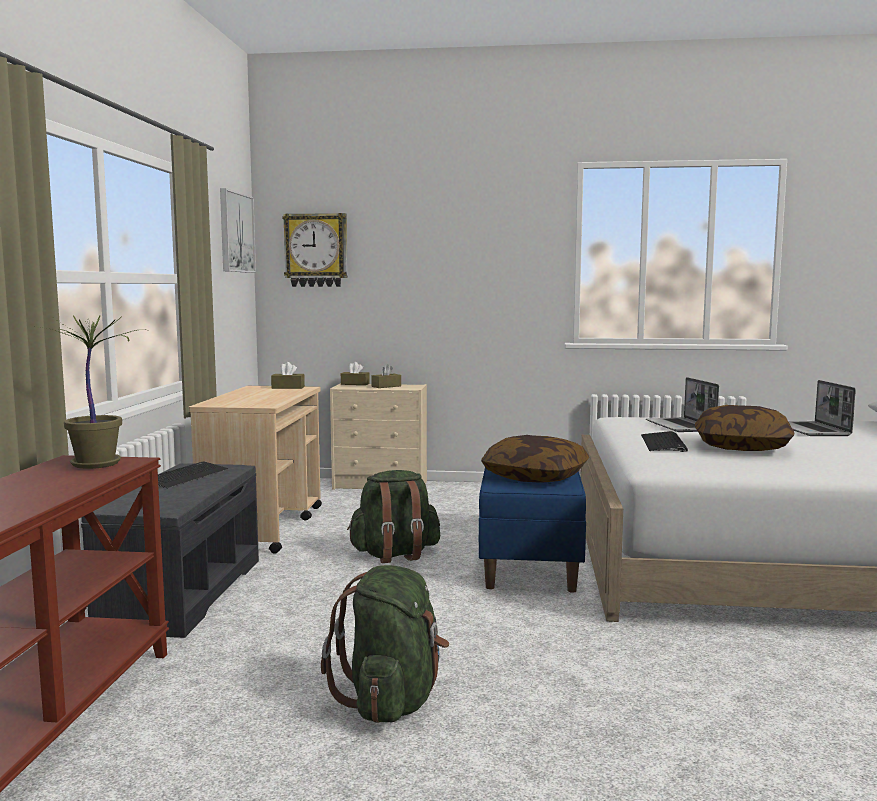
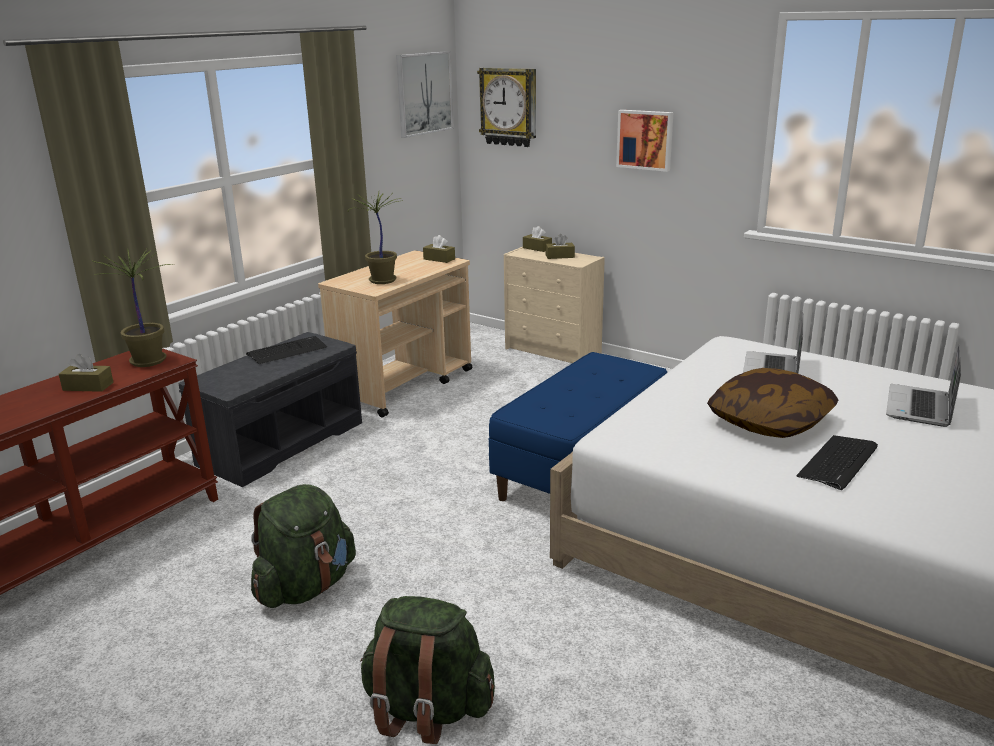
camera: 30 degrees right, 15 degrees up
(51, 487) = (88, 386): none -> brown tissue box
(260, 400) = (382, 281): none -> potted plant
(395, 555) = (469, 441): green backpack -> green backpack (427, 709)
(463, 272) = (645, 139): none -> picture
(535, 477) = (566, 405): pillow -> none
(664, 443) = (695, 398): keyboard -> keyboard (838, 462)

